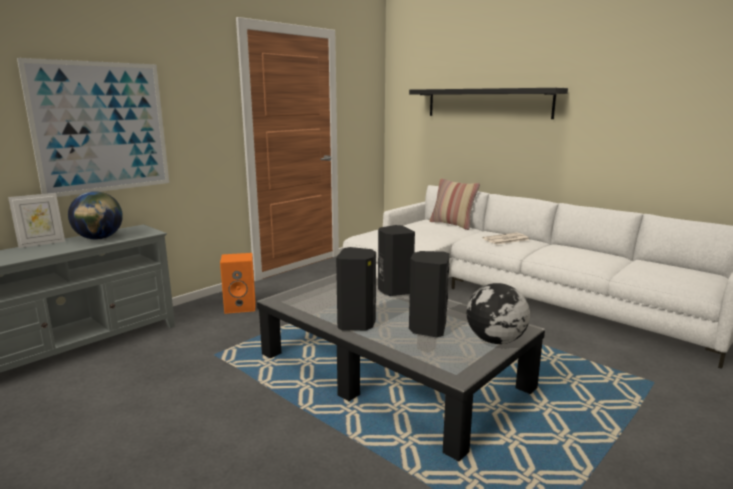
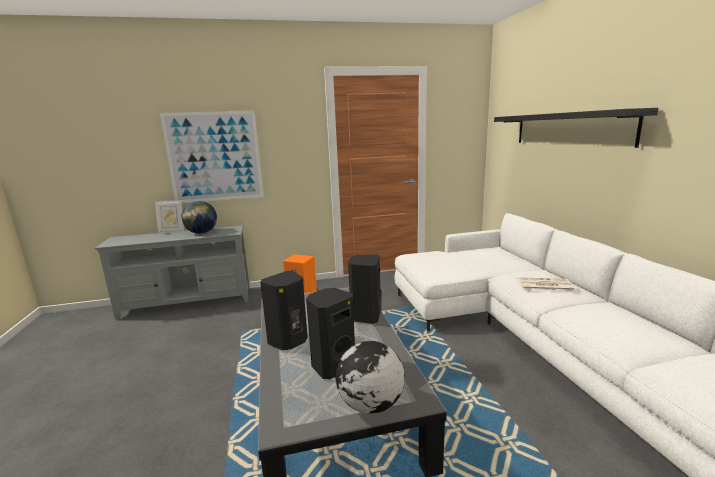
camera: 35 degrees right, 0 degrees up
(452, 224) = (515, 257): pillow -> none

